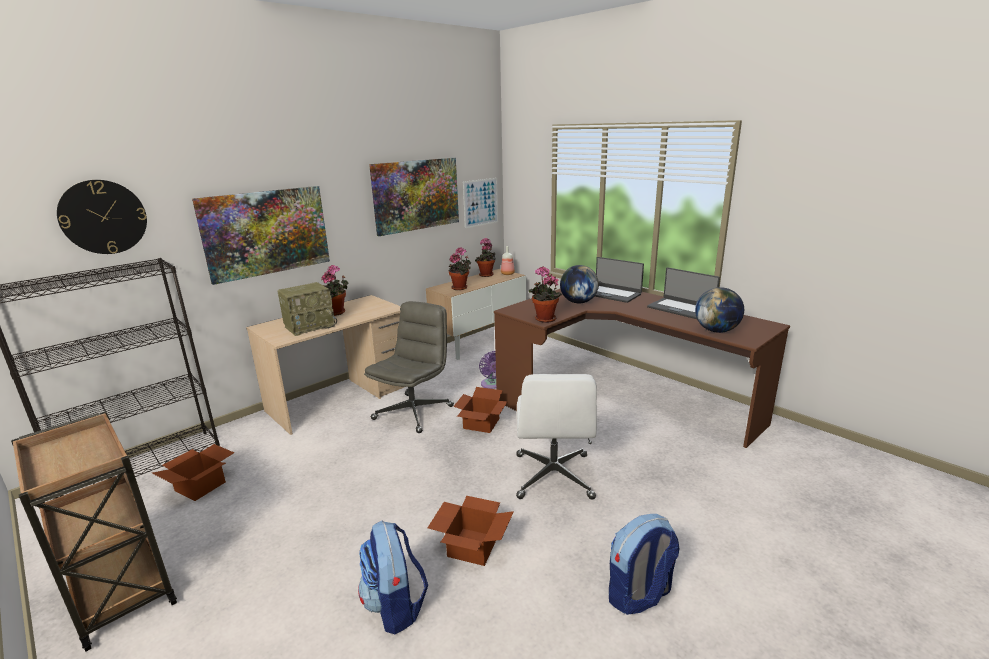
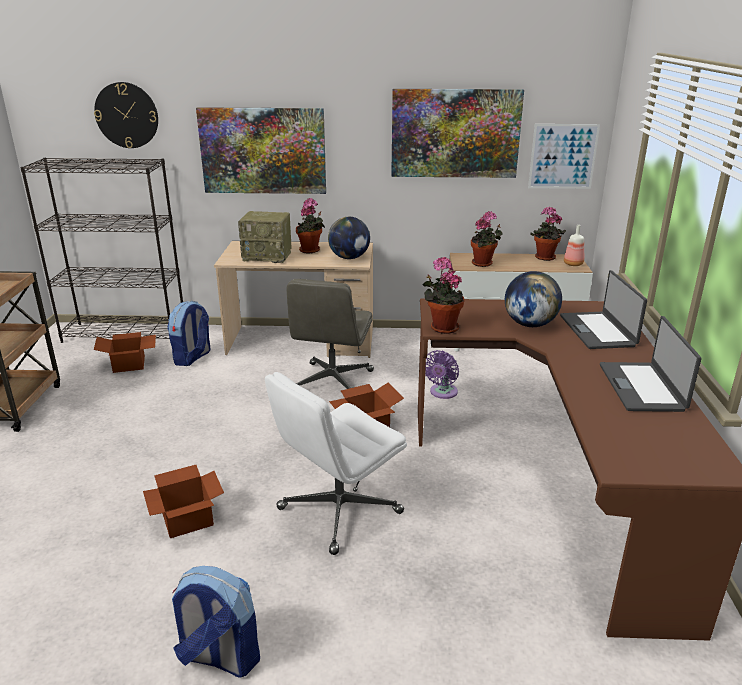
camera: 45 degrees right, 5 degrees up
(395, 606) = (86, 519): backpack -> backpack (192, 358)
(413, 412) = (332, 383): grey office chair -> grey office chair turned 120 degrees clockwise
(716, 331) = (611, 435): globe -> globe (349, 258)

